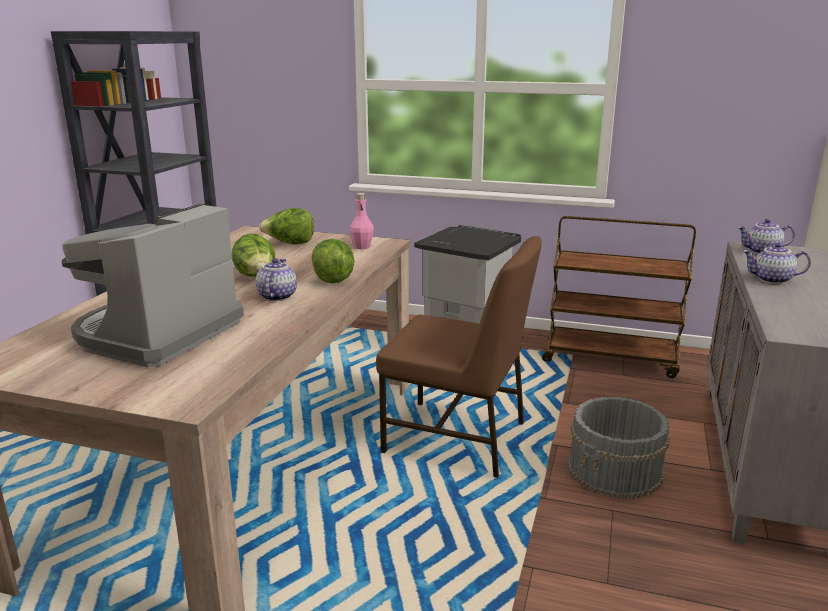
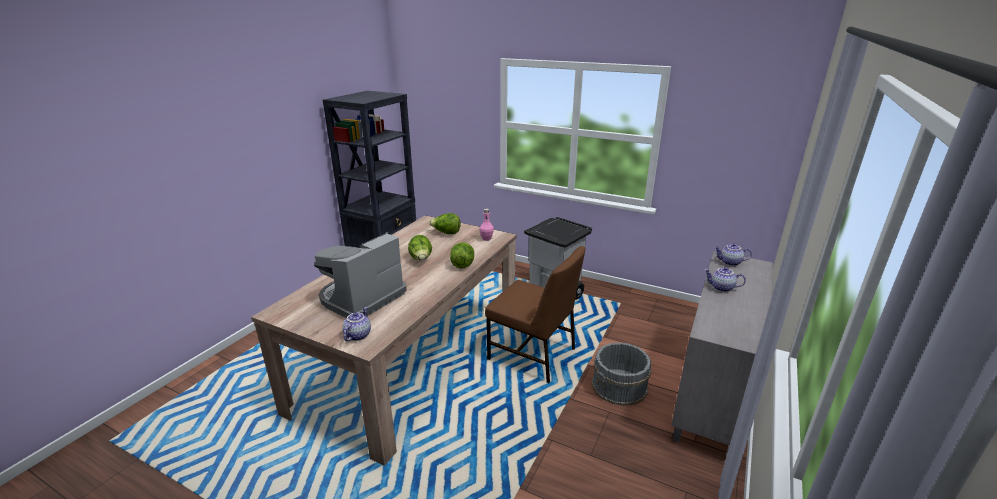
camera: 10 degrees right, 5 degrees up
(276, 296) = (428, 275): teapot -> teapot (357, 335)
(611, 359) = (644, 308): brown cart -> none

